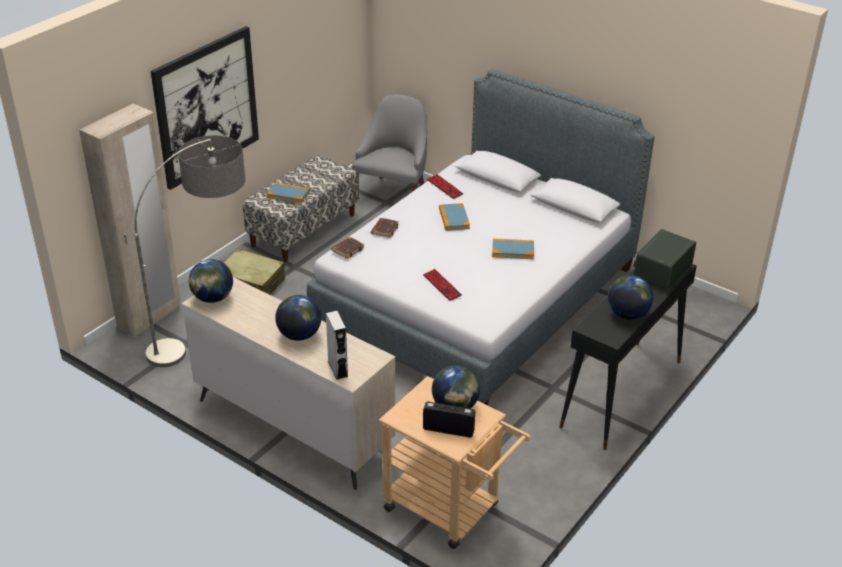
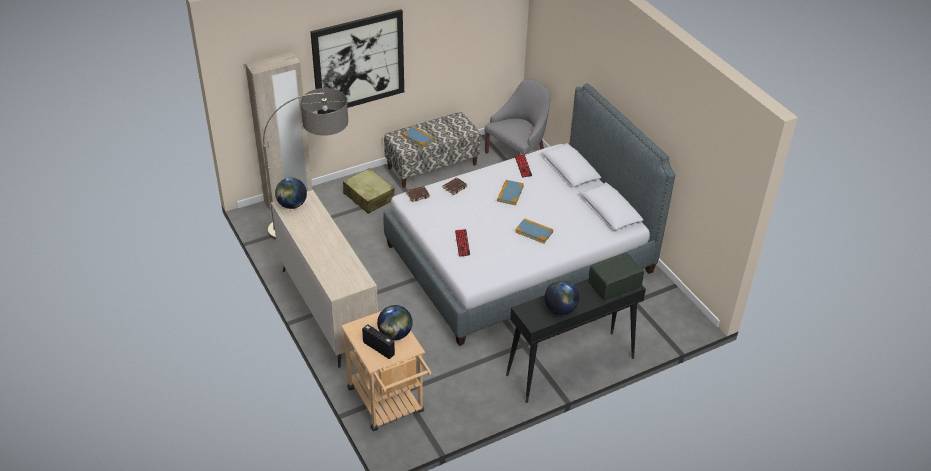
camera: 25 degrees right, 5 degrees up
(299, 335) = (327, 249): globe -> none
(337, 369) = (333, 281): grey speaker -> none

